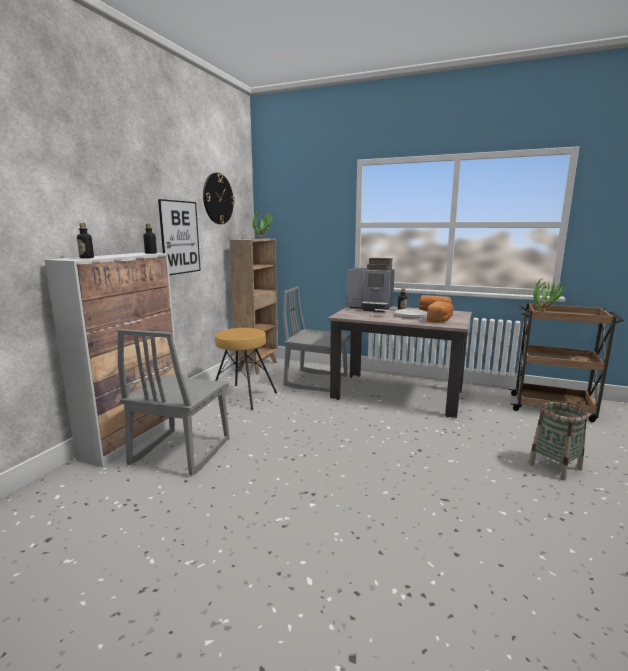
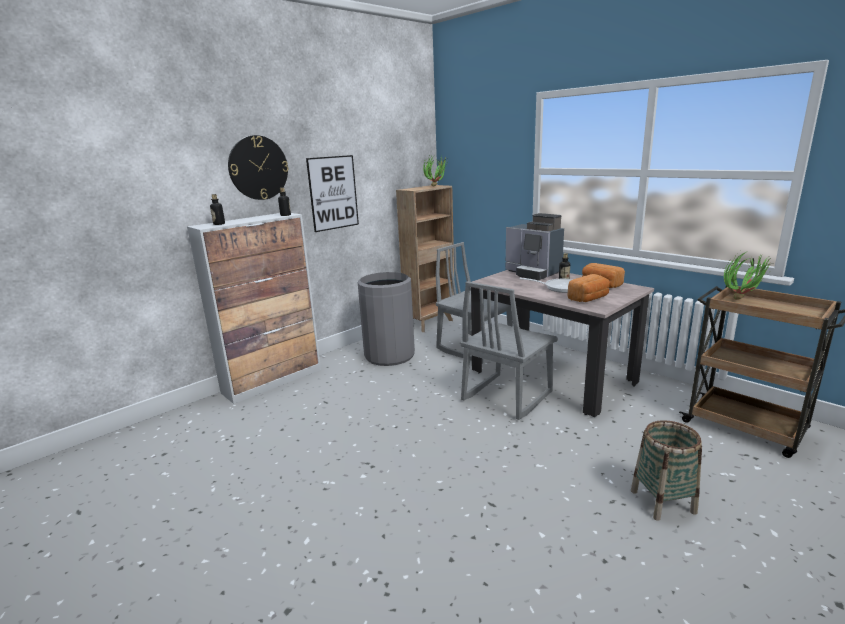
camera: 25 degrees right, 5 degrees up
(180, 452) = (297, 402): grey chair -> grey chair (506, 396)
(218, 199) = (383, 147): wall clock -> wall clock (258, 168)
(243, 397) = (389, 355): brown stool -> grey trash can

